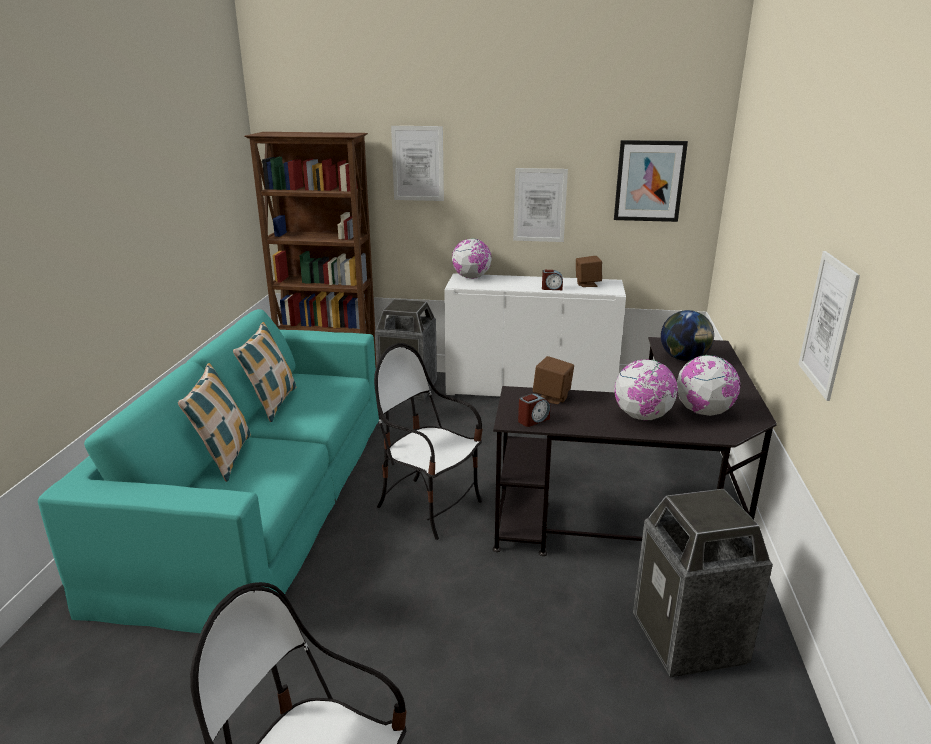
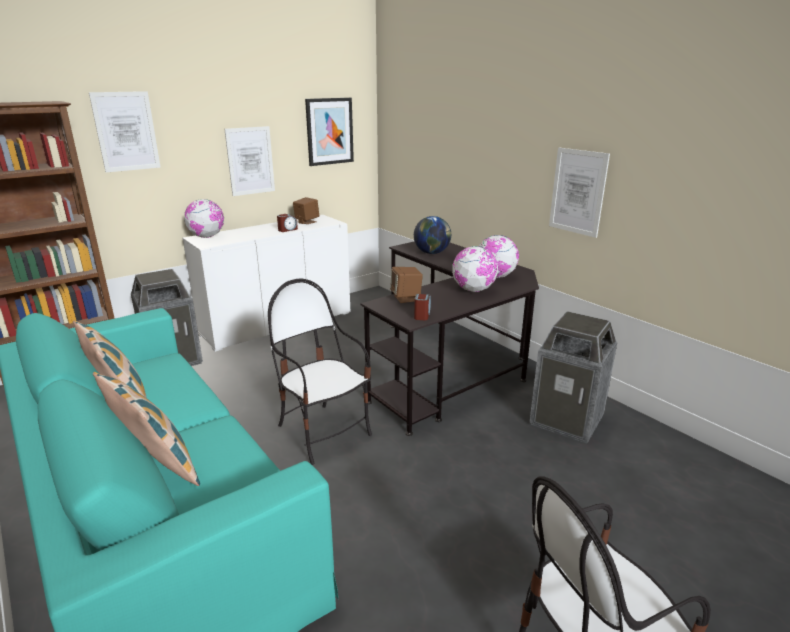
camera: 45 degrees left, 0 degrees up
(429, 506) = (323, 432): chair -> chair turned 60 degrees clockwise

